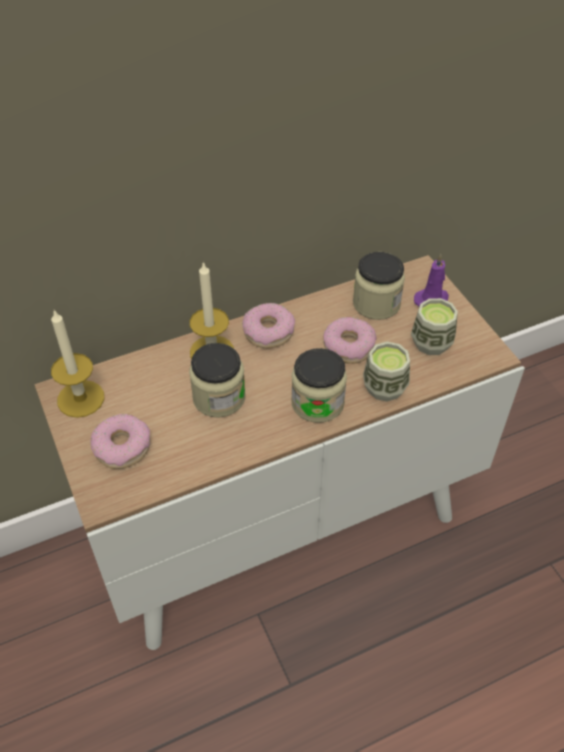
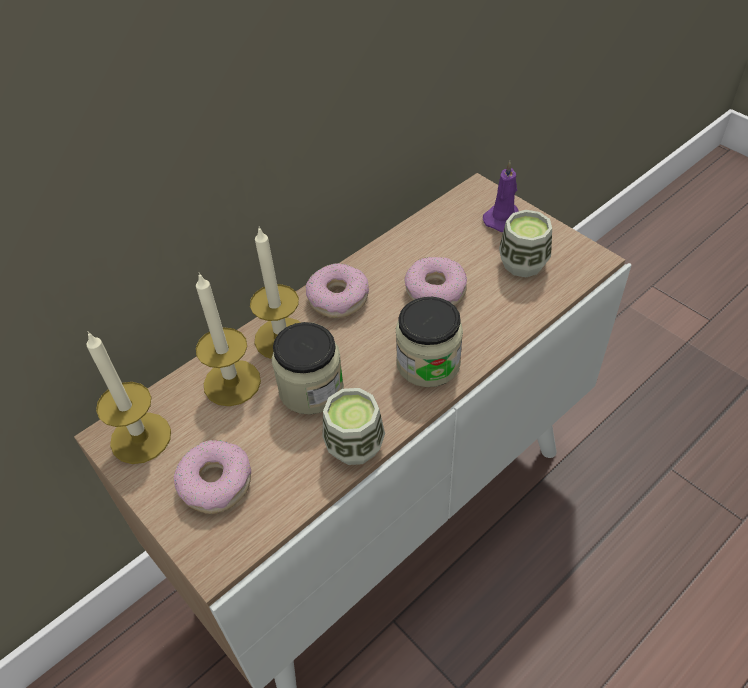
camera: 15 degrees left, 0 degrees up
(161, 376) = (232, 382): none -> candle
(376, 303) = (445, 237): jar -> none
(384, 387) = (495, 325): cup -> cup (354, 445)

